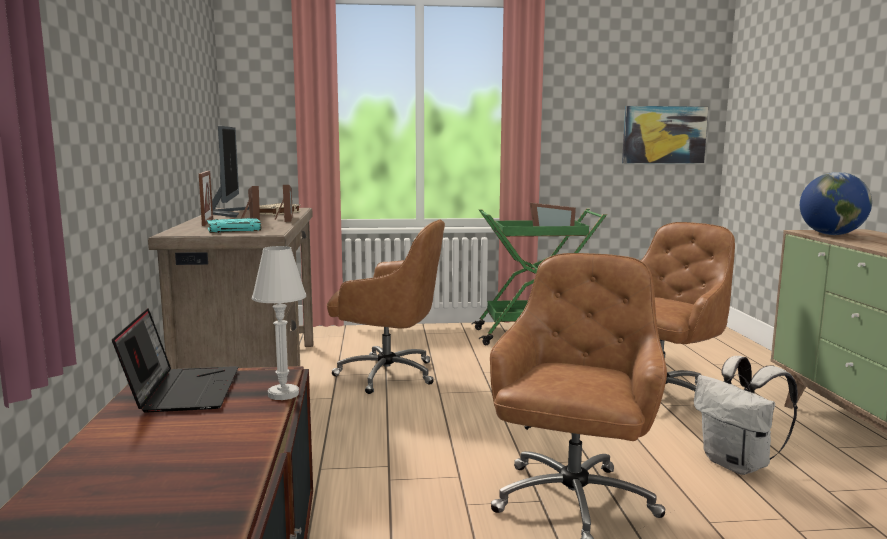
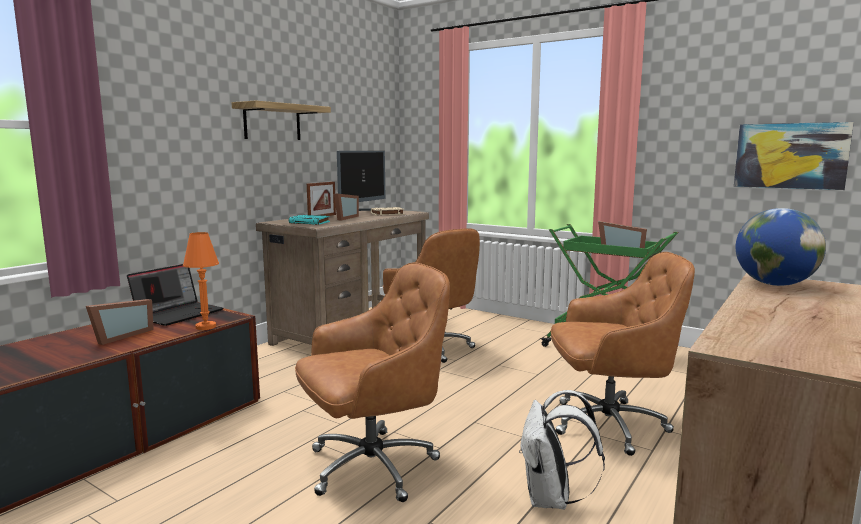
camera: 40 degrees right, 0 degrees up
(146, 79) = (272, 122): none -> shelf
(283, 219) = (368, 218): picture frame -> picture frame (120, 336)
(283, 394) = (205, 327): white table lamp -> orange table lamp

